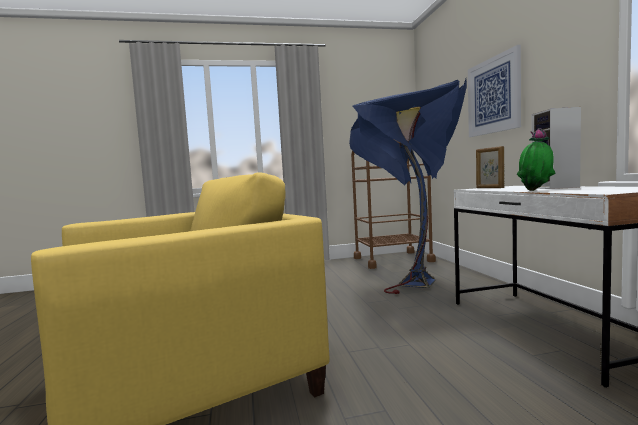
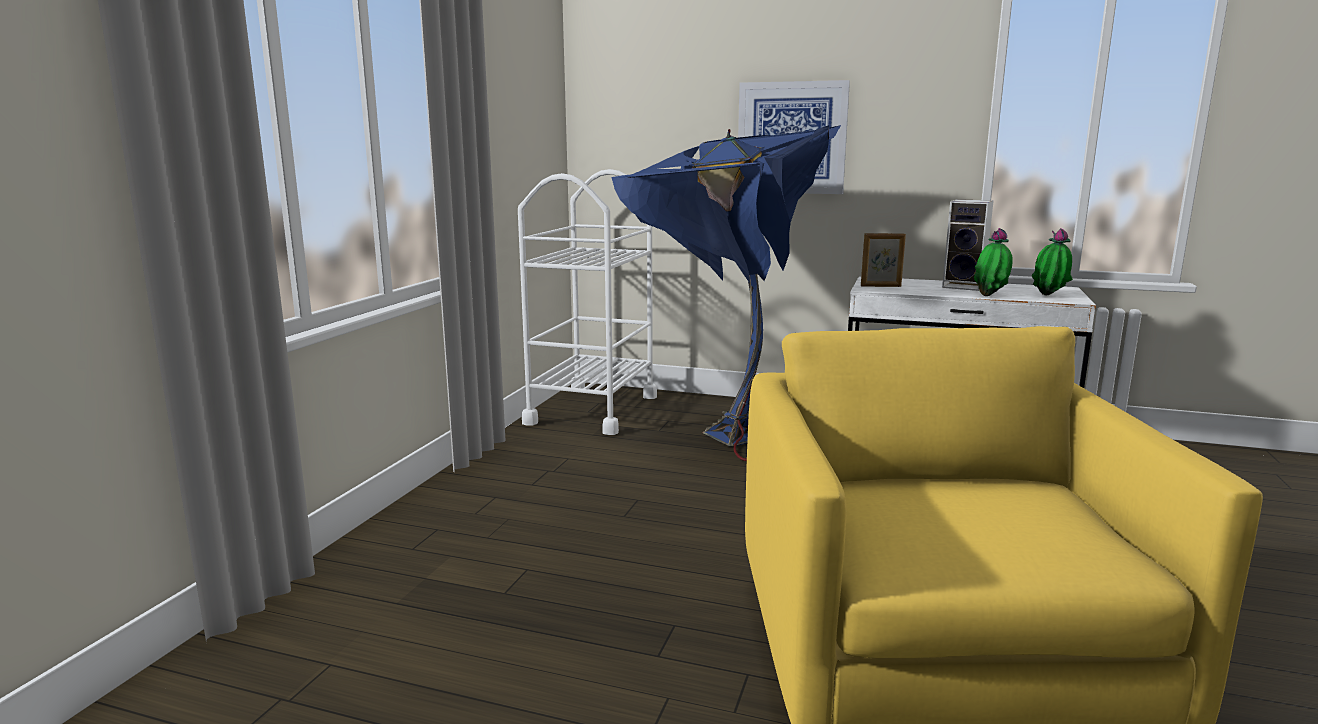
camera: 60 degrees left, 10 degrees up
(392, 260) = (592, 409): brown cart -> white cart
(598, 190) = (1048, 296): none -> potted plant

